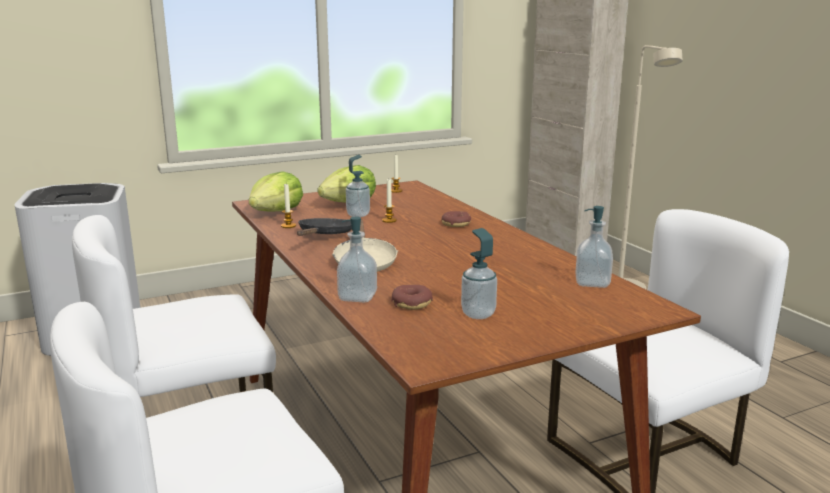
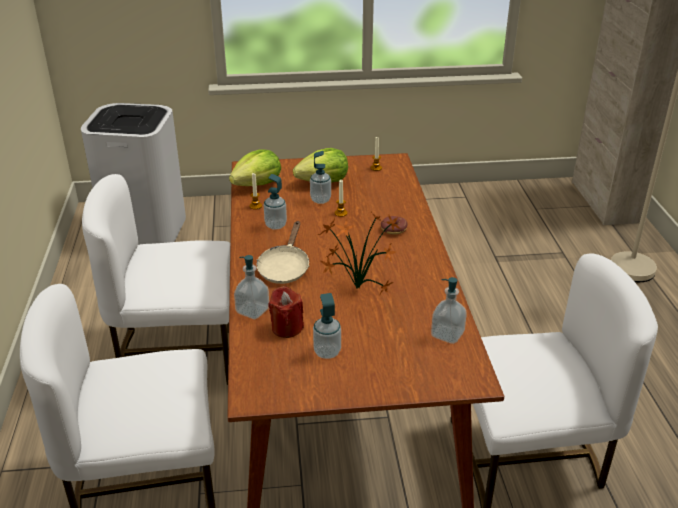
camera: 20 degrees right, 15 degrees up
(324, 235) = (275, 225): black frying pan -> soap dispenser
(412, 303) = (287, 328): donut -> red candle
(459, 265) = (355, 287): none -> potted plant

